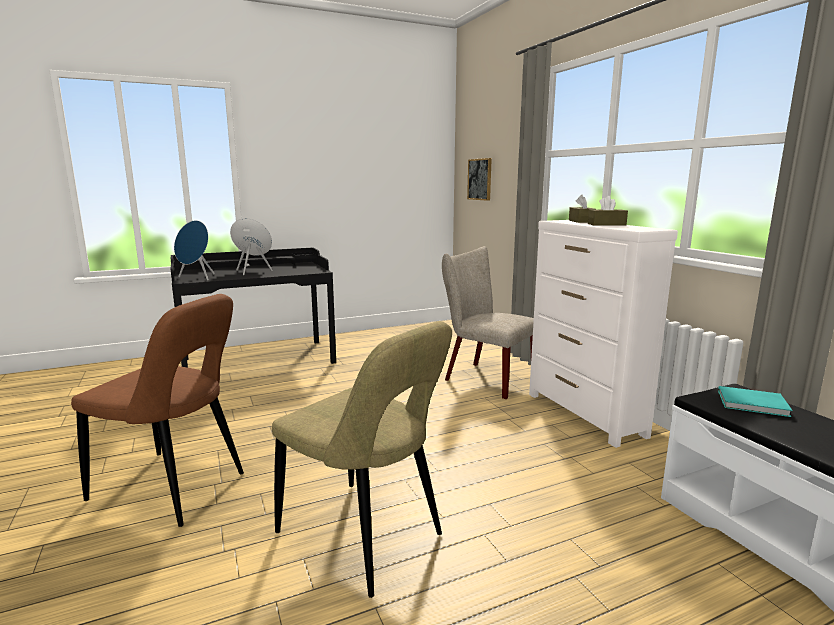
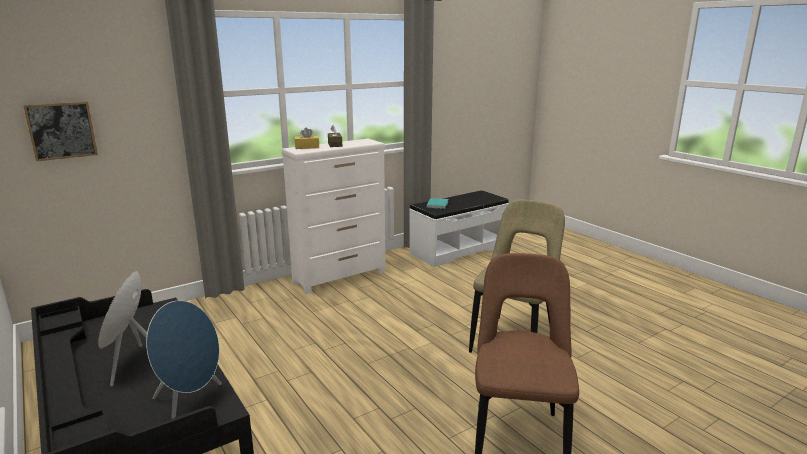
camera: 100 degrees left, 5 degrees up
(484, 378) = (266, 313): beige chair -> none
(581, 221) = (307, 147): brown tissue box -> yellow tissue box

